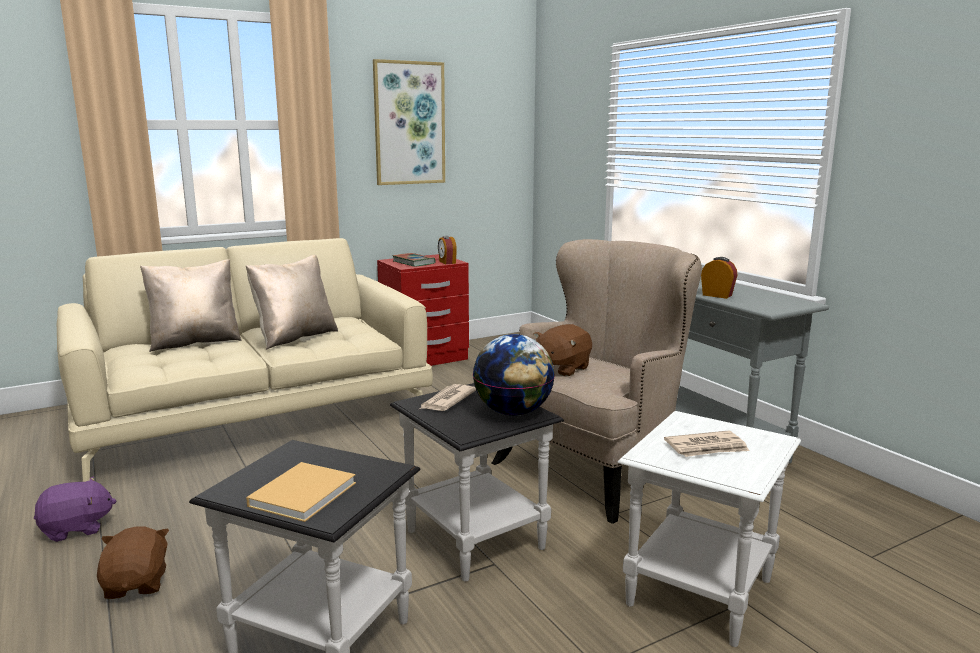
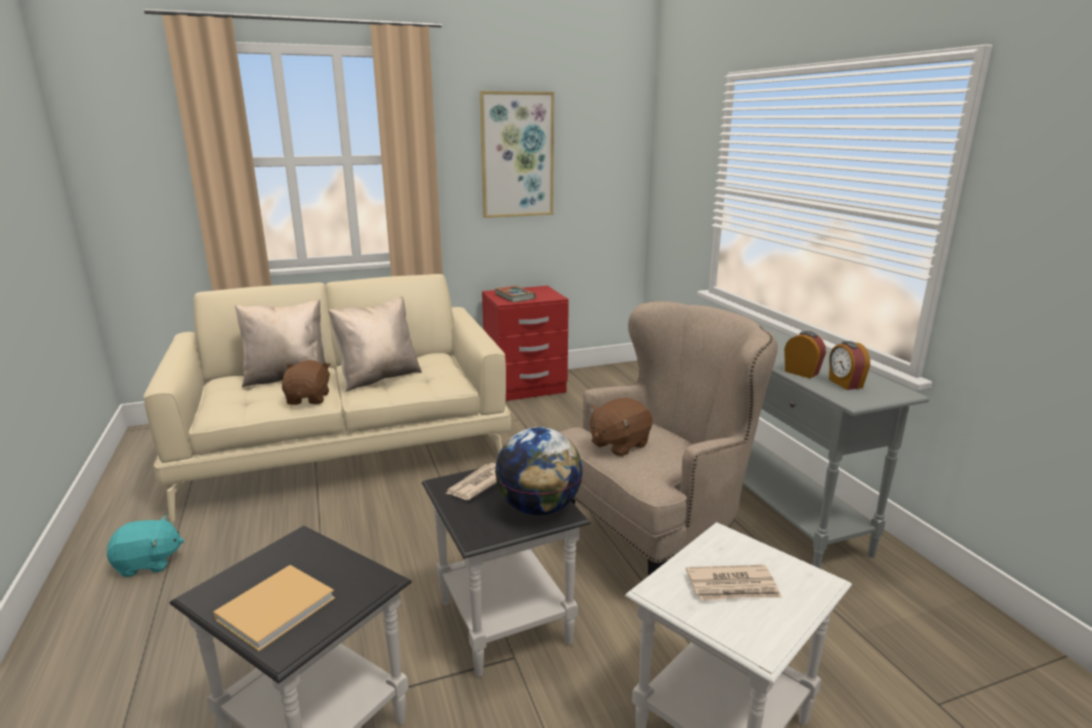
camera: 10 degrees right, 5 degrees up
(76, 528) = (148, 563): purple plush toy -> turquoise plush toy
(137, 584) = (175, 637): brown plush toy -> brown plush toy (309, 399)
(447, 262) = (547, 298): alarm clock -> alarm clock (844, 384)

